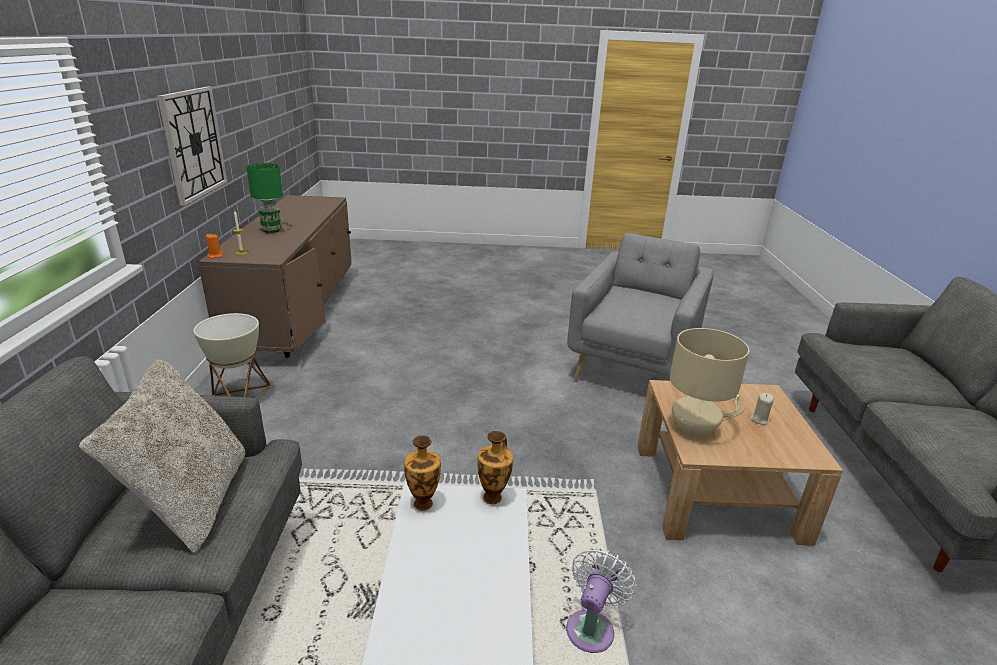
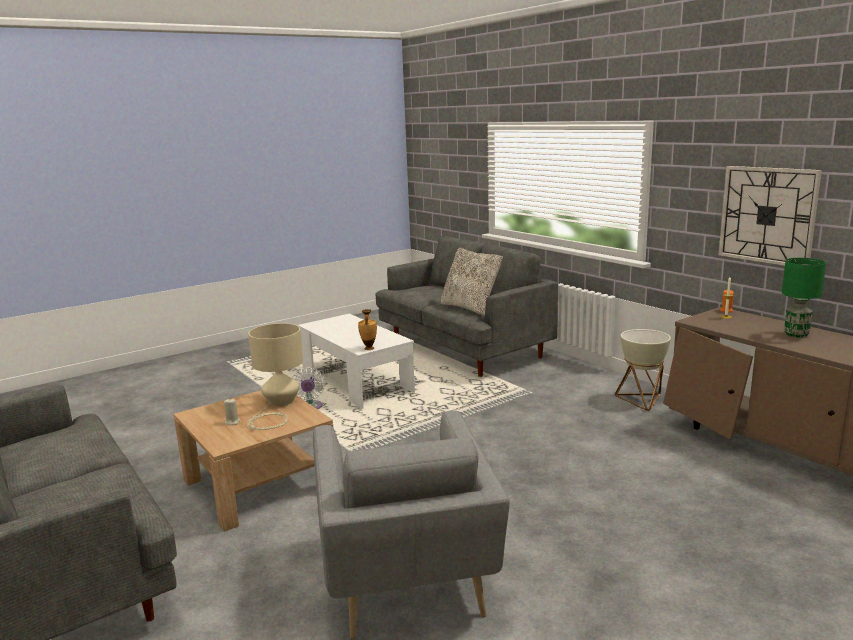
camera: 145 degrees right, 10 degrees down
(423, 502) = (396, 339): vase -> none

